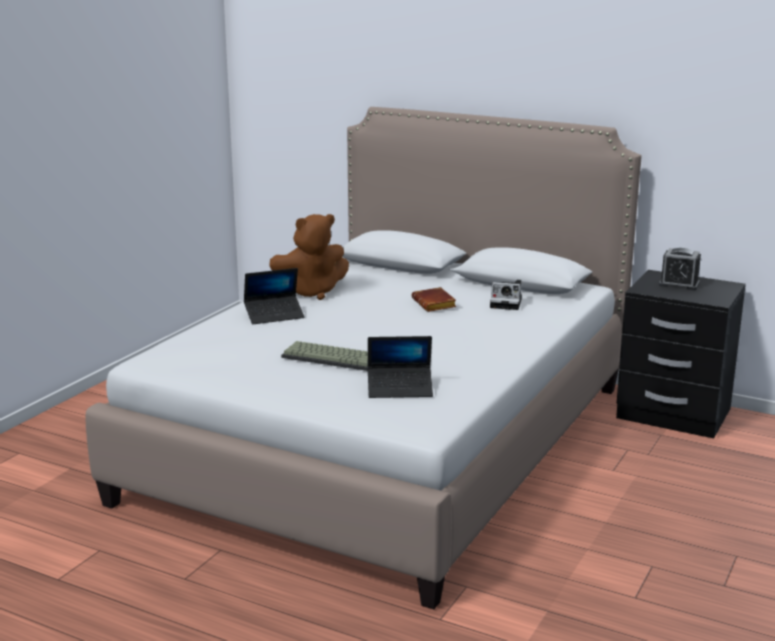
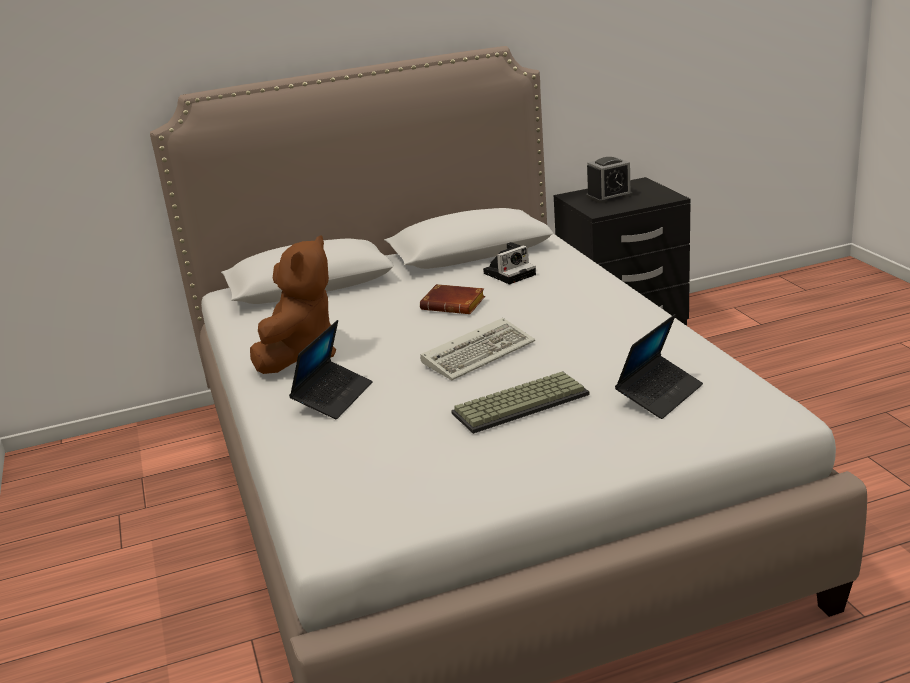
camera: 45 degrees left, 5 degrees up
(379, 329) = (479, 353): none -> keyboard

